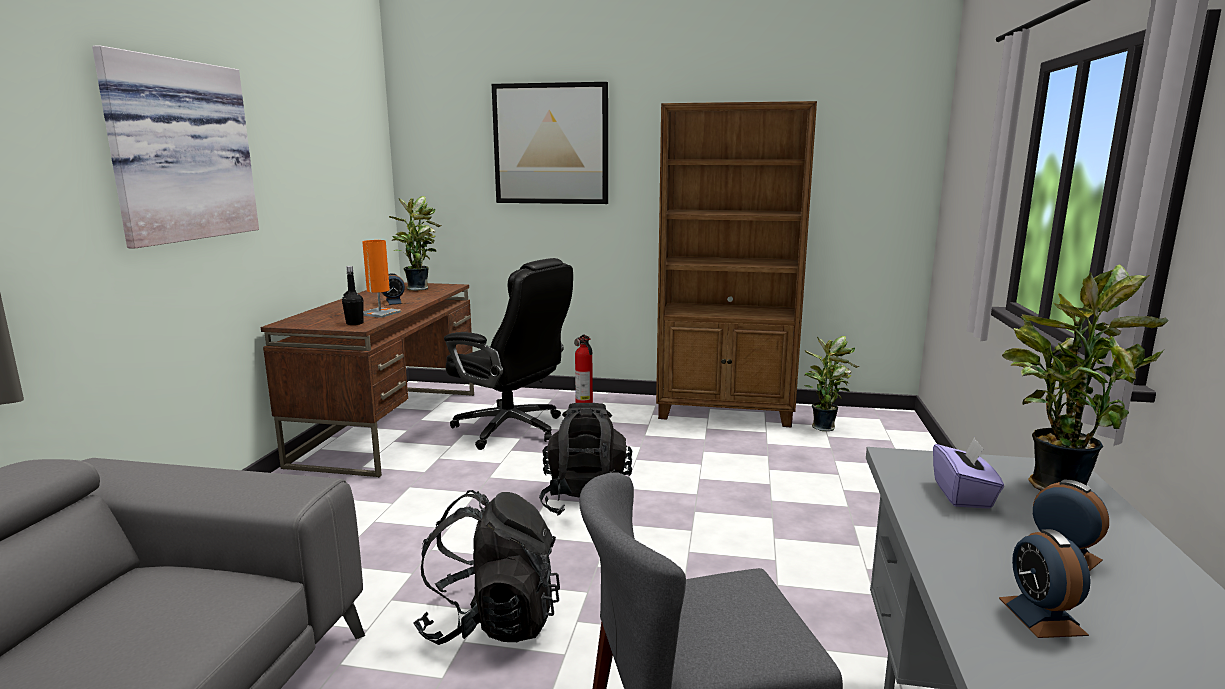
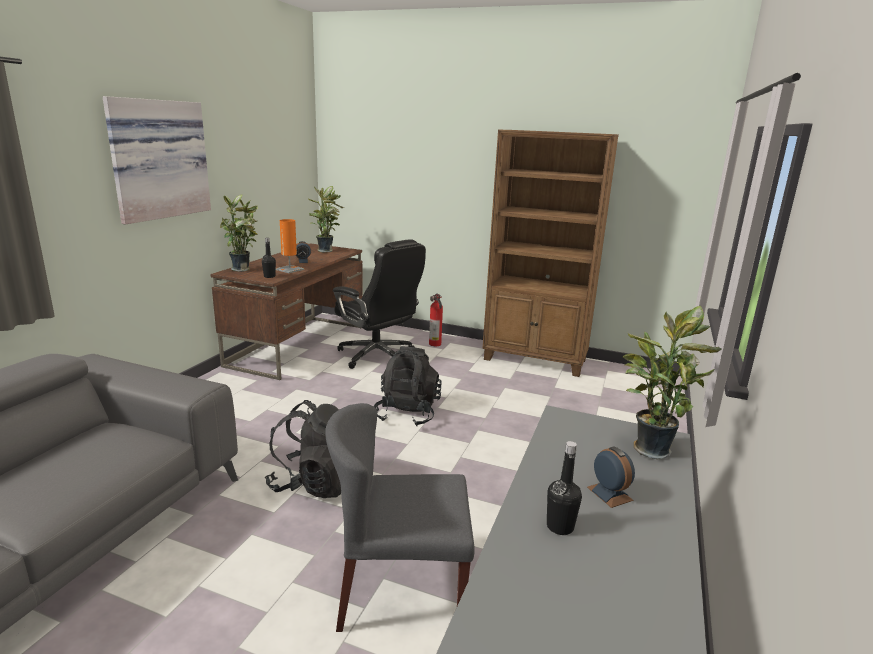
camera: 10 degrees right, 5 degrees up
(551, 144) = (426, 151): picture -> none
(824, 427) = (604, 379): potted plant -> potted plant (243, 269)
(963, 495) = (581, 446): purple tissue box -> none
(1041, 616) = (560, 527): alarm clock -> black bottle

